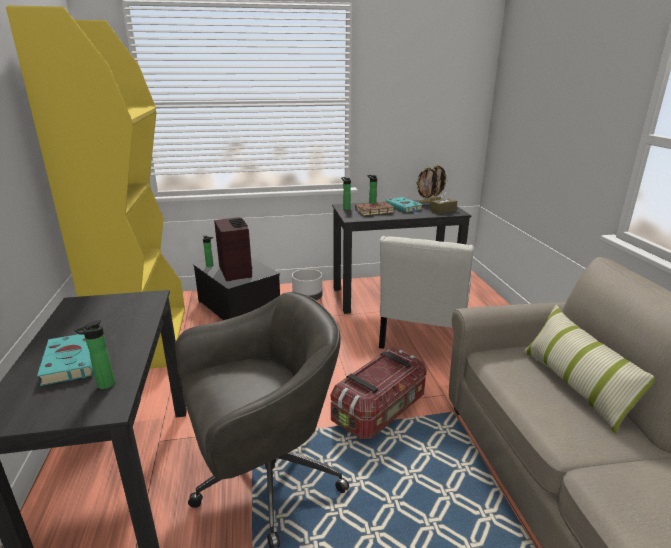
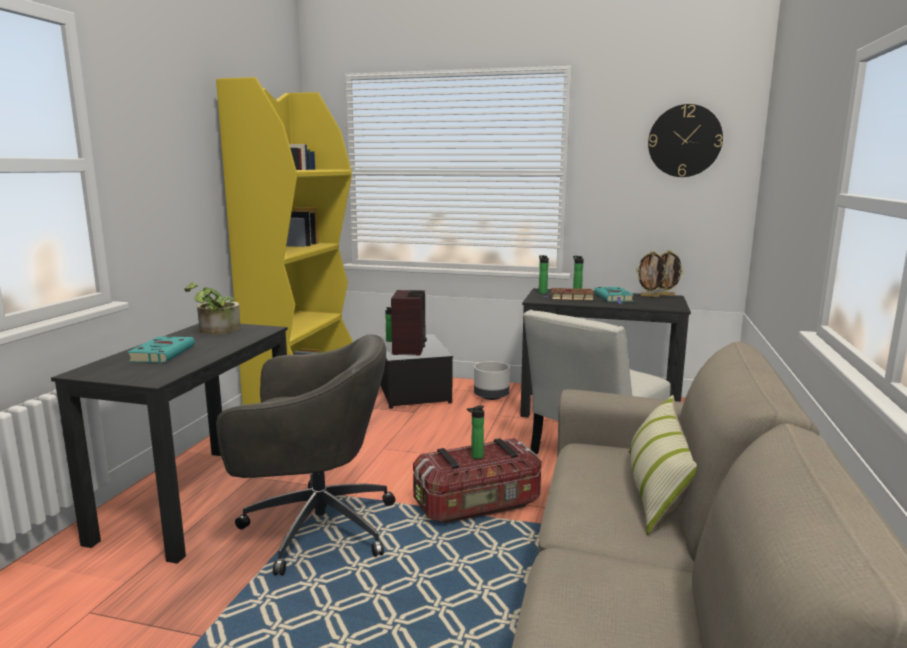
camera: 25 degrees right, 10 degrees down
(95, 310) = (216, 330): none -> potted plant
(103, 385) = (166, 369): bottle -> bottle (475, 456)
(442, 73) = (684, 141): none -> wall clock
(443, 210) = (659, 304): brown tissue box -> none

